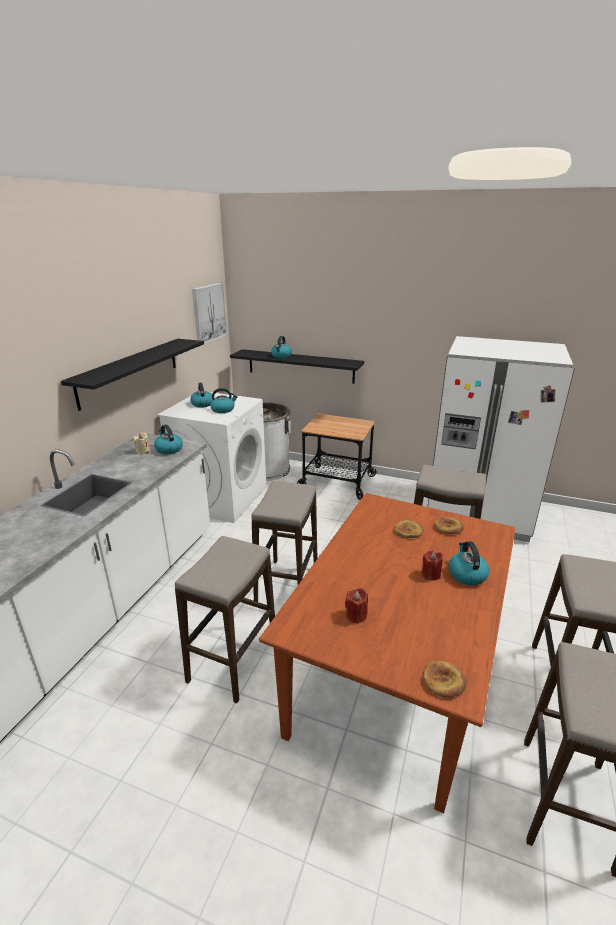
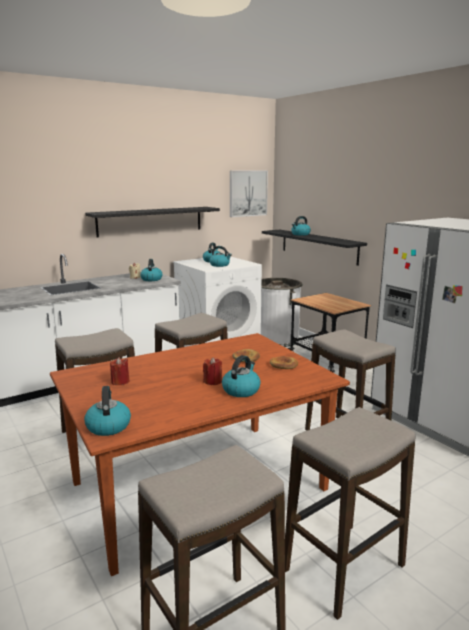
camera: 35 degrees right, 10 degrees down
(443, 681) = (108, 426): bread -> kettle

